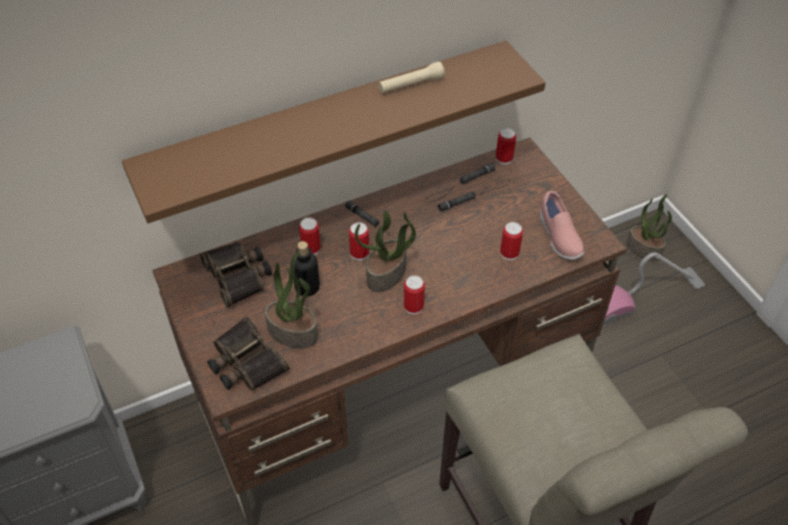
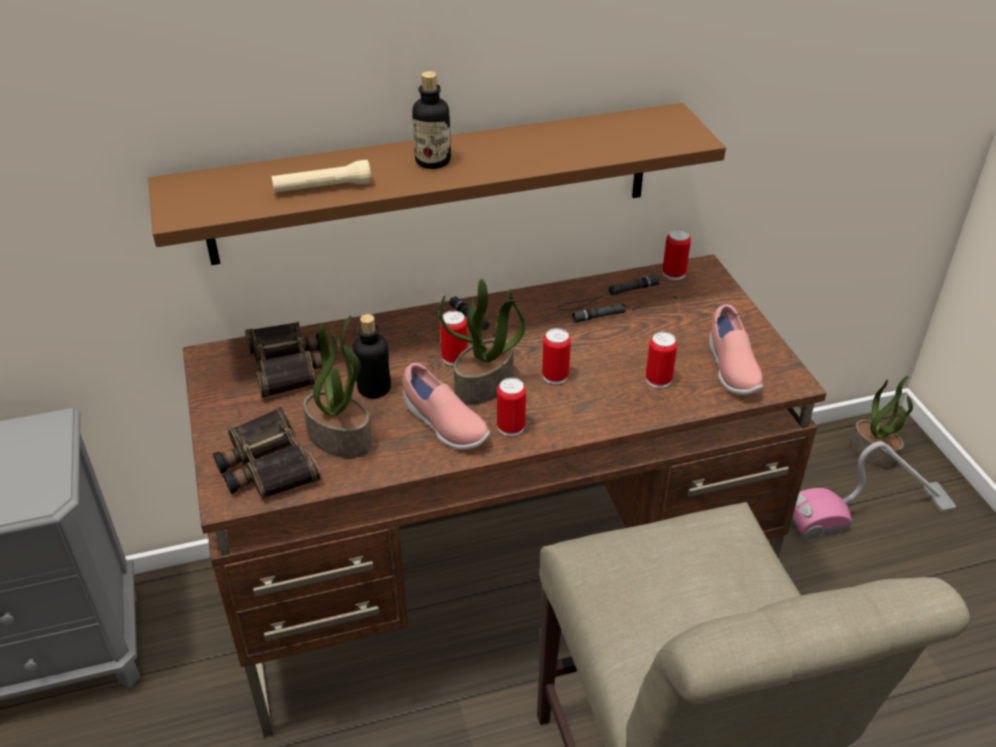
camera: 10 degrees right, 10 degrees down
(311, 248) = (392, 345): can -> can (555, 376)
(335, 120) = (433, 161): none -> bottle
(365, 311) = (444, 425): none -> pink shoe
(410, 84) = (543, 135): beige flashlight -> beige flashlight (322, 188)

